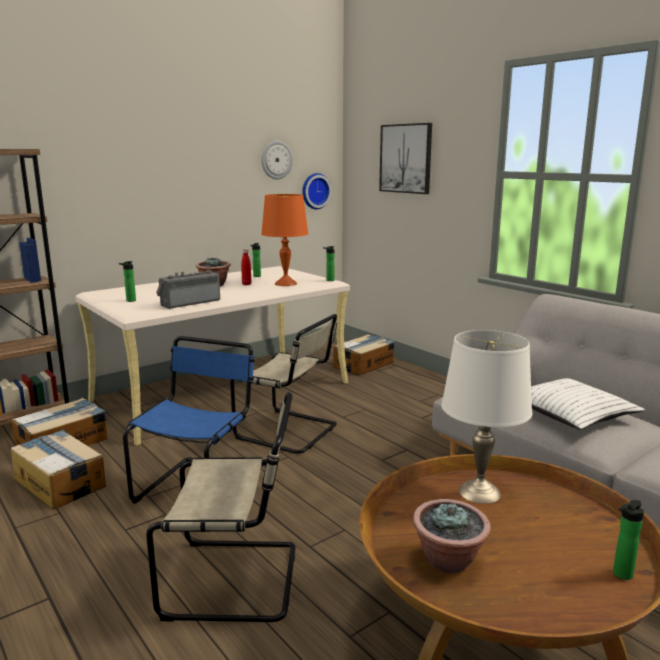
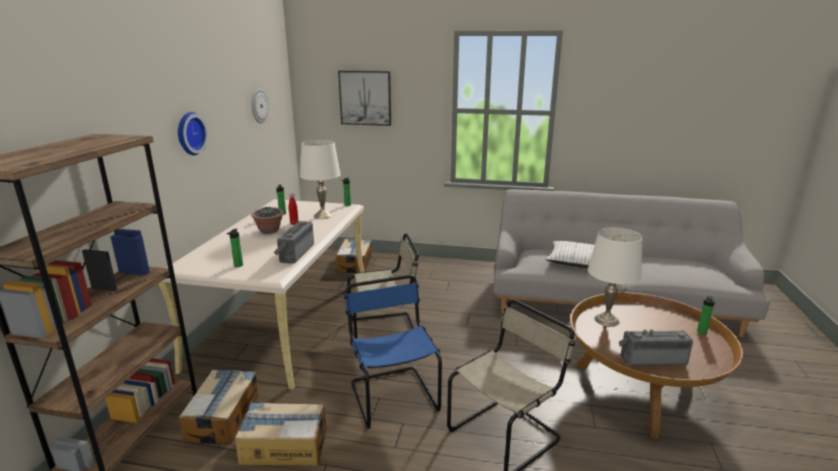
camera: 40 degrees left, 5 degrees up
(286, 283) = (323, 215): orange table lamp -> white table lamp
(314, 191) = (281, 128): wall clock -> wall clock (189, 133)
(449, 560) = (651, 358): potted plant -> radio

